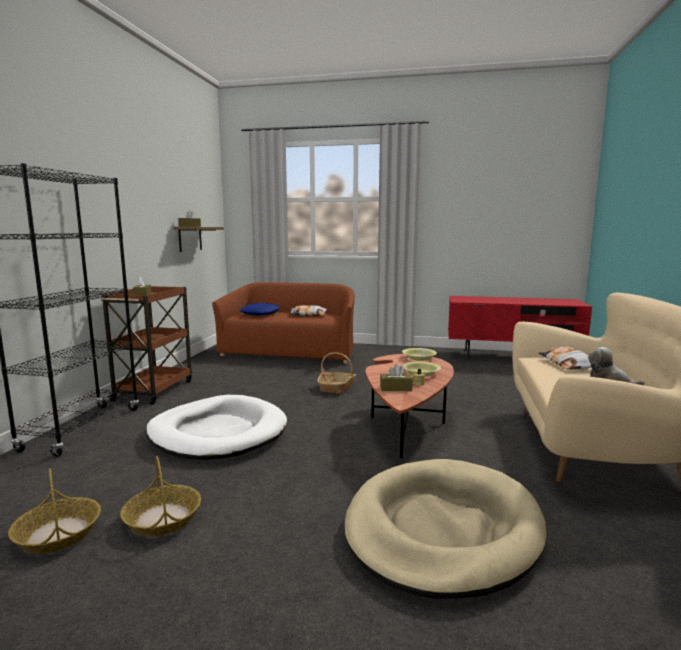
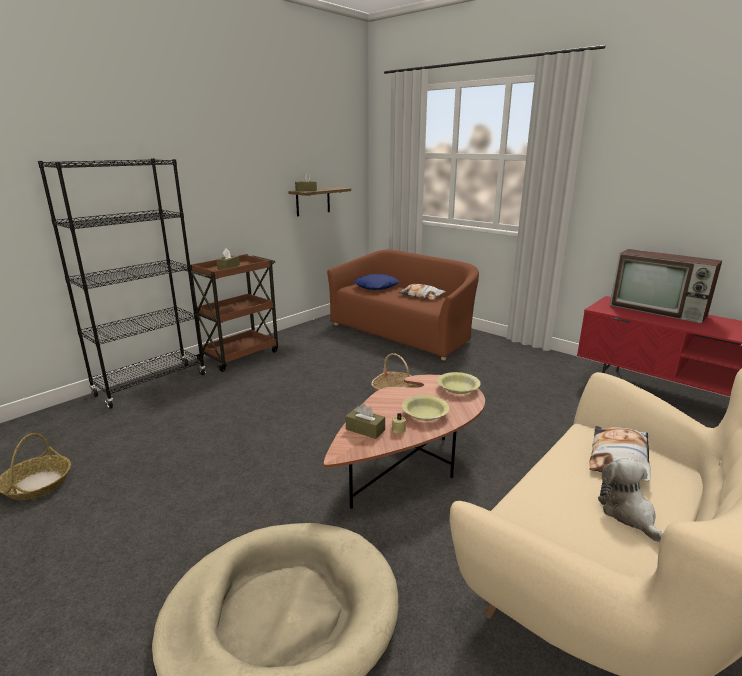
camera: 30 degrees right, 10 degrees up
(162, 518) = (103, 497): basket -> none
(218, 433) = (233, 419): white dog bed -> none
(491, 298) = (659, 310): none -> television

